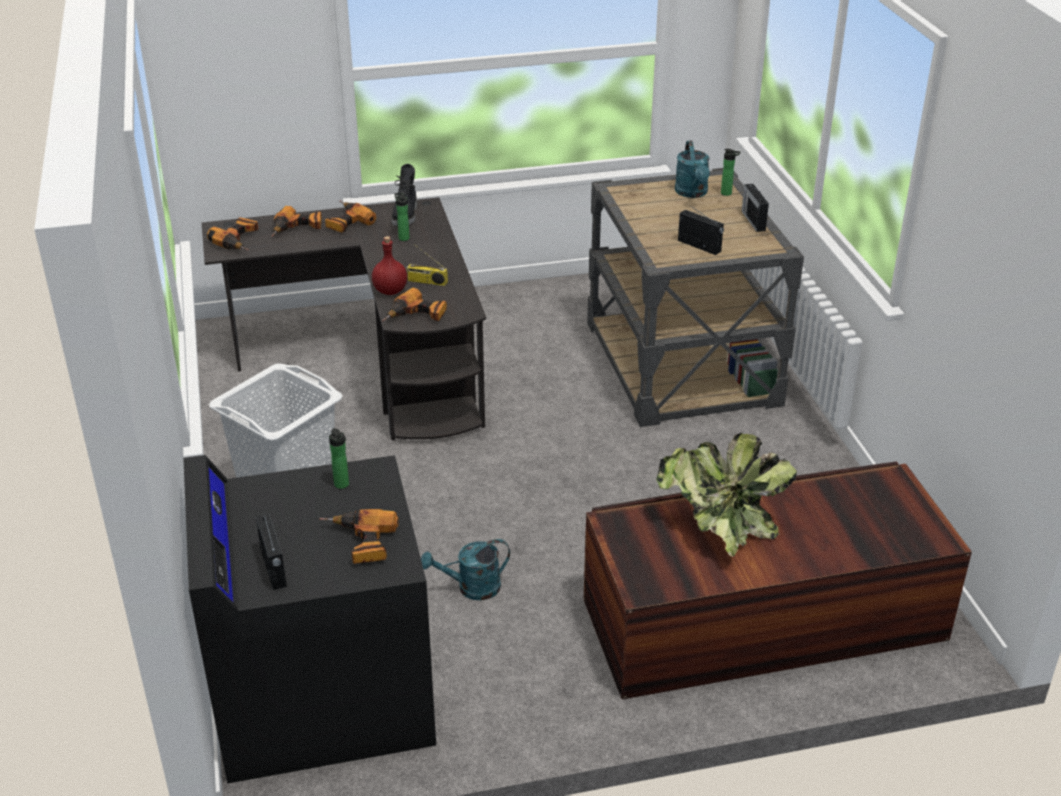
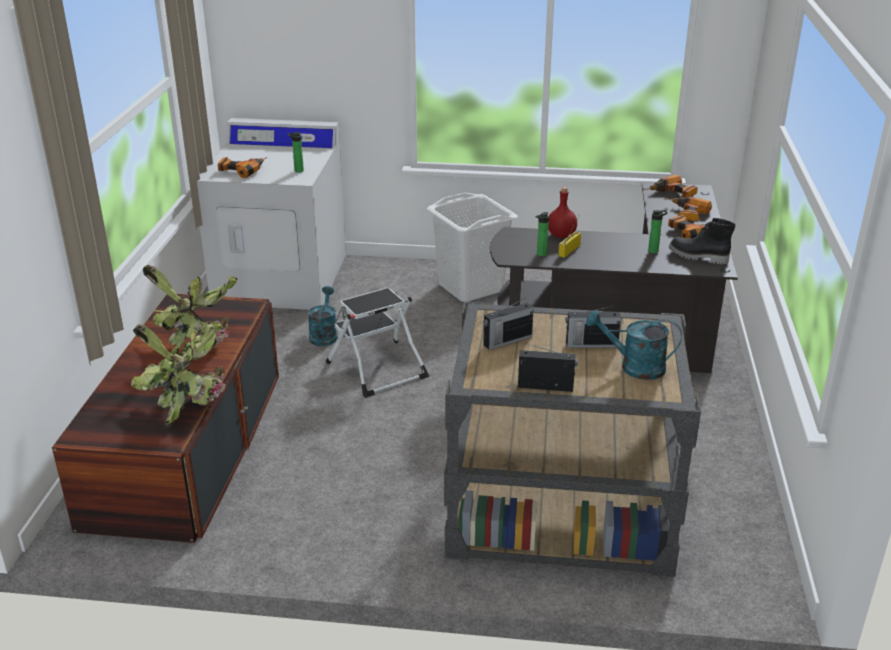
camera: 110 degrees right, 5 degrees down
(273, 568) = (247, 151): radio -> radio (590, 344)
(323, 691) = (281, 279): black washing machine -> white washing machine
(417, 316) = (514, 239): power drill -> none
(523, 520) = (377, 367): none -> step ladder
(728, 193) = (624, 390): bottle -> bottle (540, 254)
(823, 492) = (189, 399): none -> potted plant

